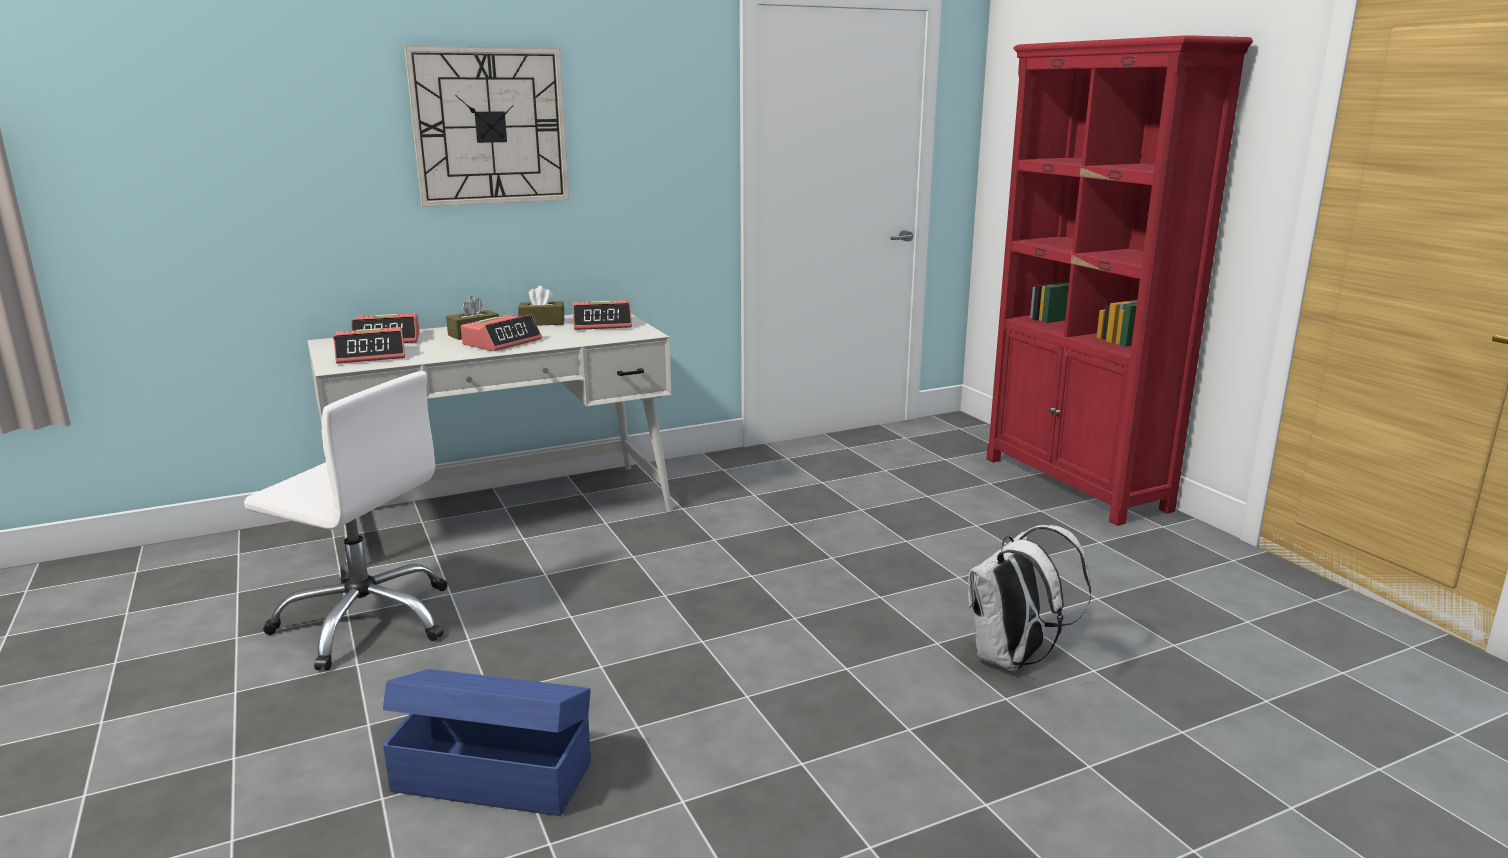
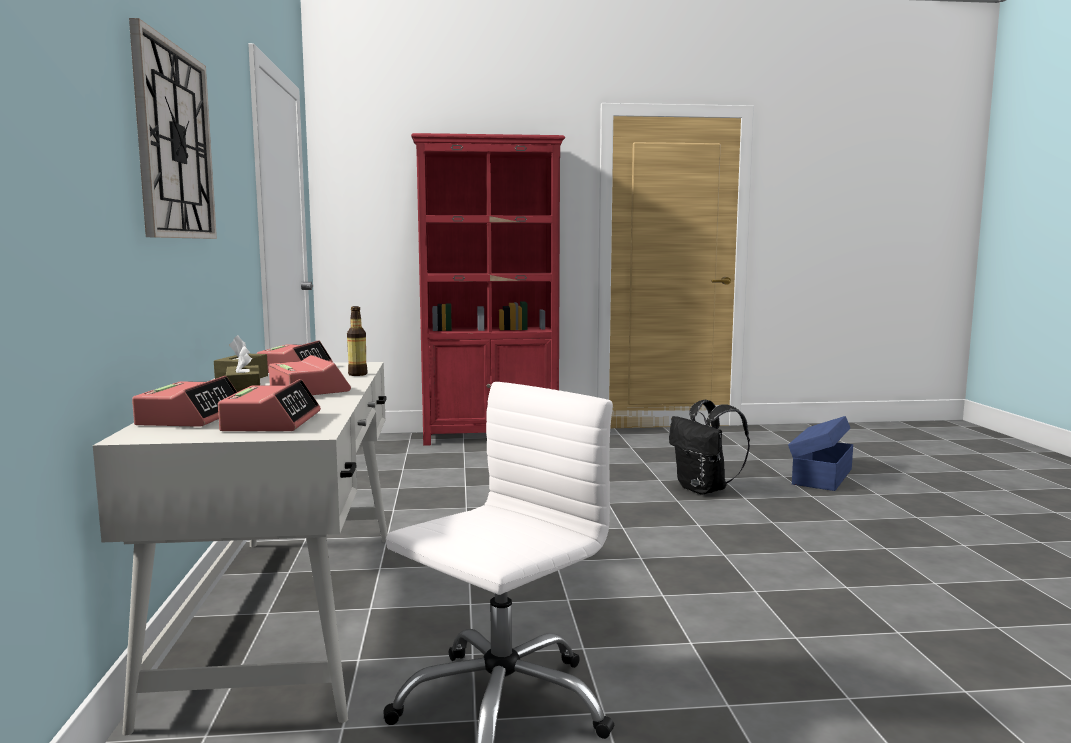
camera: 70 degrees left, 10 degrees down
(492, 774) = (814, 648): blue storage box -> blue storage box (820, 476)
(585, 341) = (357, 374): none -> bottle
(1012, 659) = (704, 489): white backpack -> black backpack

